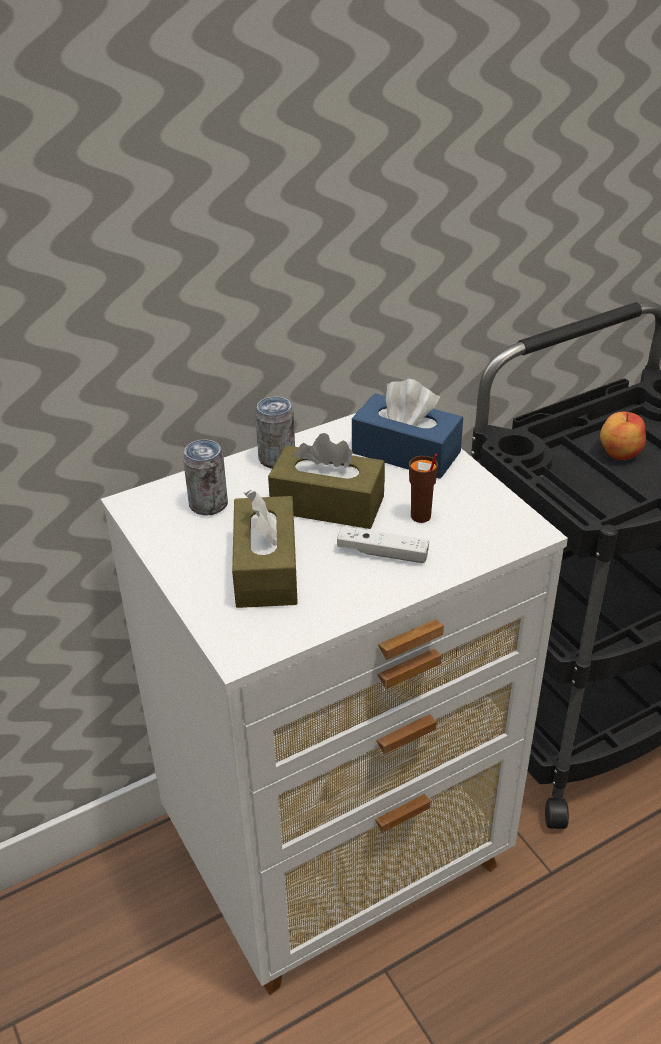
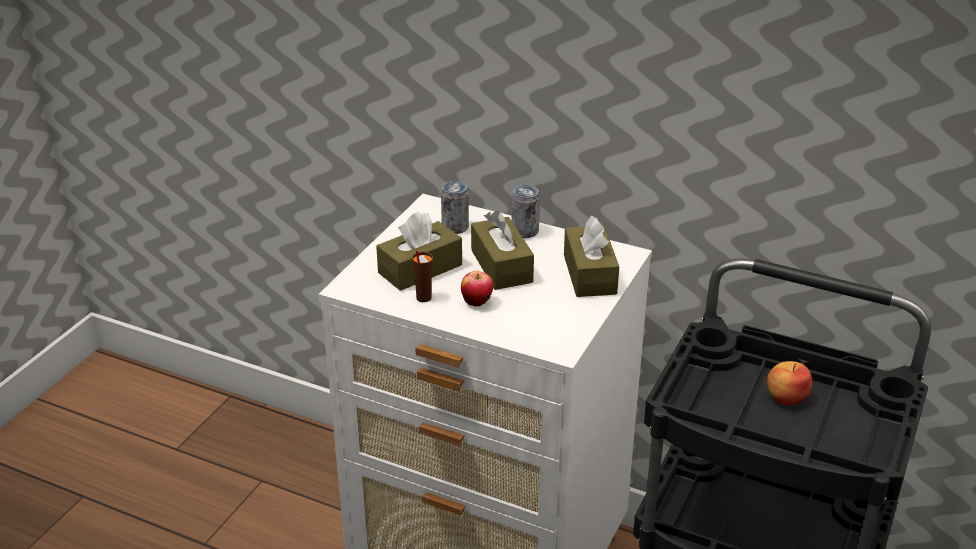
camera: 55 degrees right, 5 degrees down
(382, 553) = (477, 302): white game controller -> apple
(406, 452) = (589, 274): blue tissue box -> brown tissue box
(421, 517) = (528, 303): brown cup -> brown cup (423, 298)

